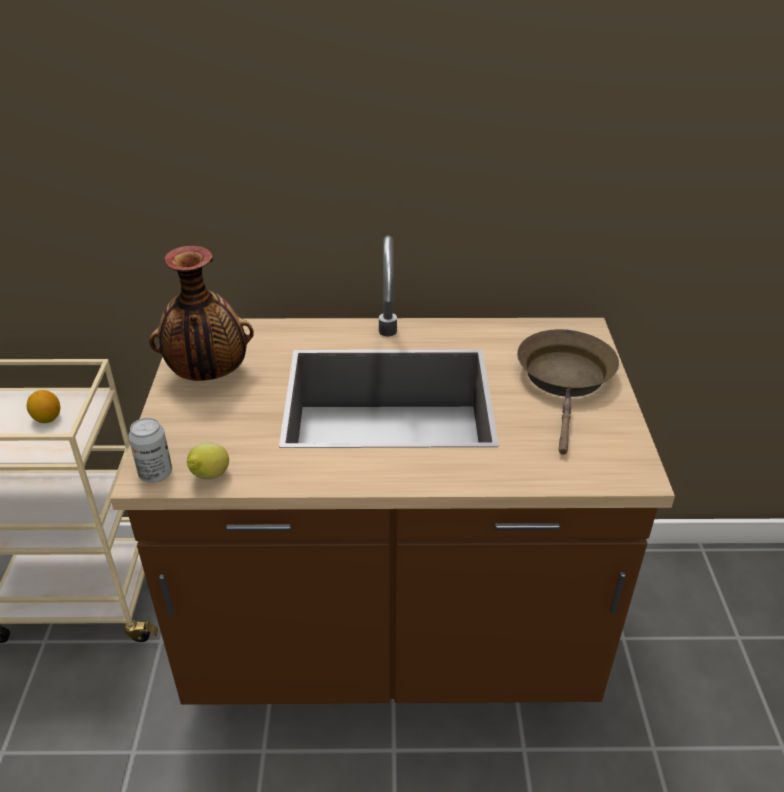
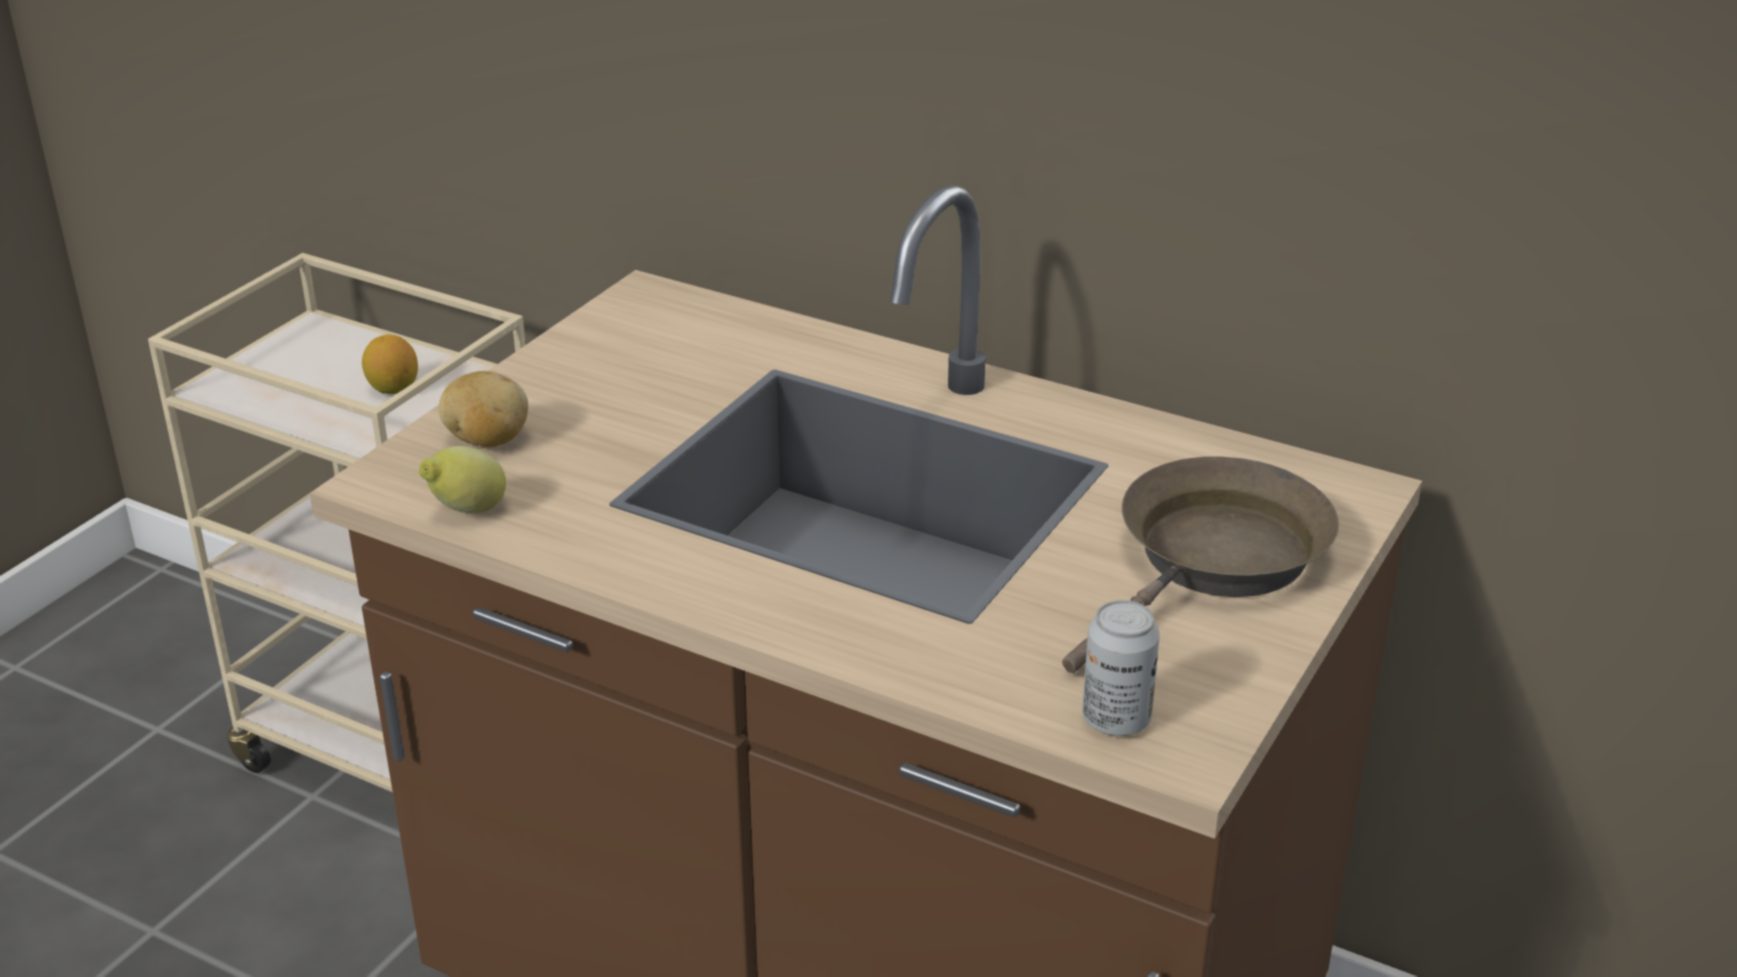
camera: 30 degrees right, 5 degrees down
(155, 474) = (398, 481): can -> can (1116, 719)
(184, 434) = (487, 441): none -> potato
(208, 375) = (601, 368): vase -> none

